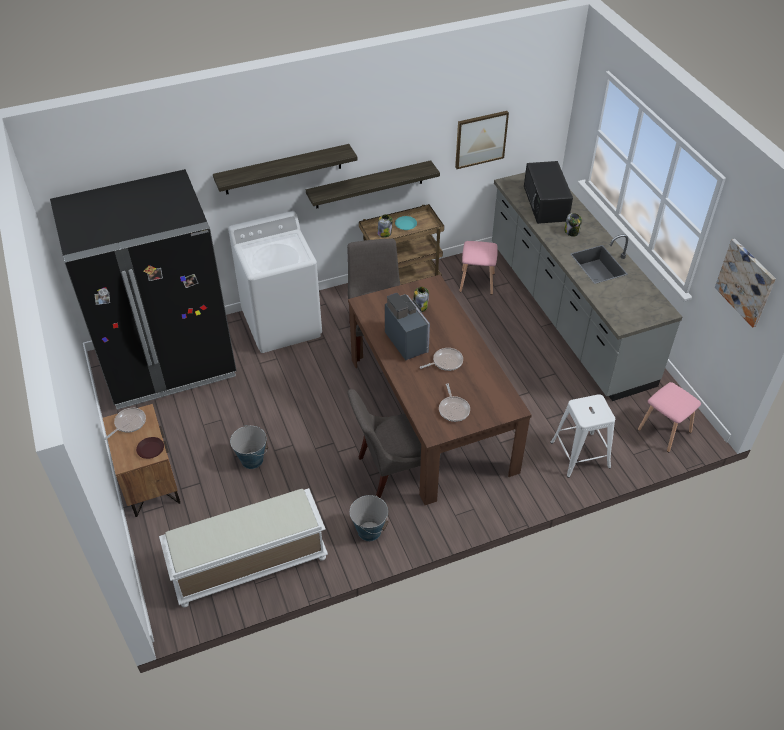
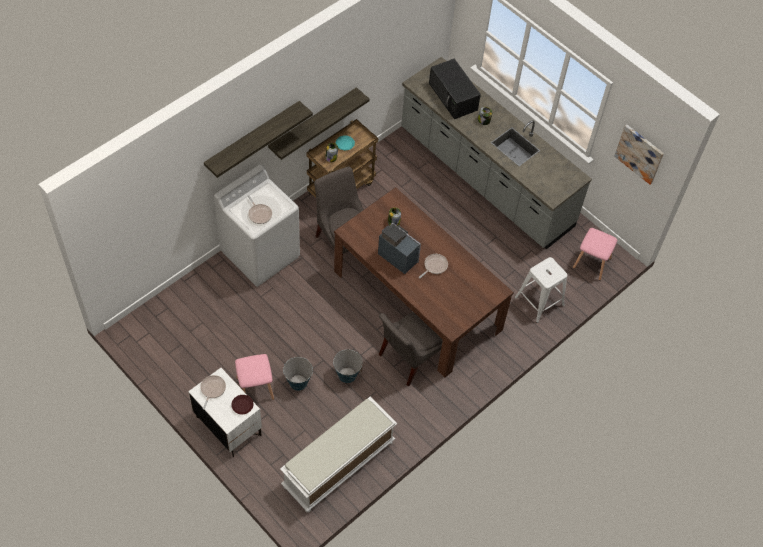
camera: 25 degrees left, 10 degrees up
(149, 482) = (228, 426): brown nightstand -> white nightstand
(168, 364) = (184, 319): black fridge -> none
(369, 531) = (414, 410): bucket -> bucket (347, 374)
(453, 409) = (457, 304): frying pan -> frying pan (259, 214)
(477, 282) = (403, 168): pink stool -> pink stool (255, 388)
(480, 139) = (391, 57): picture -> none

